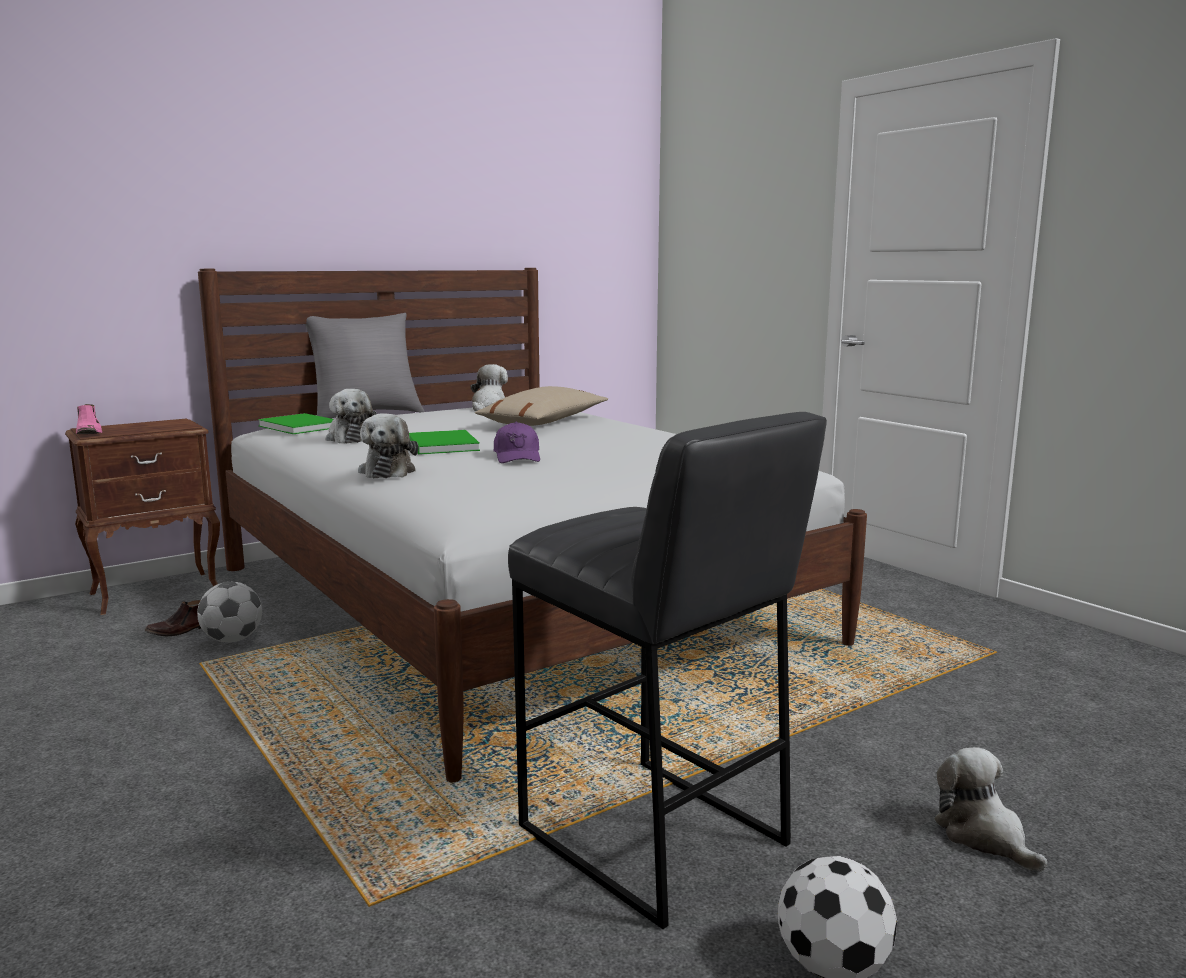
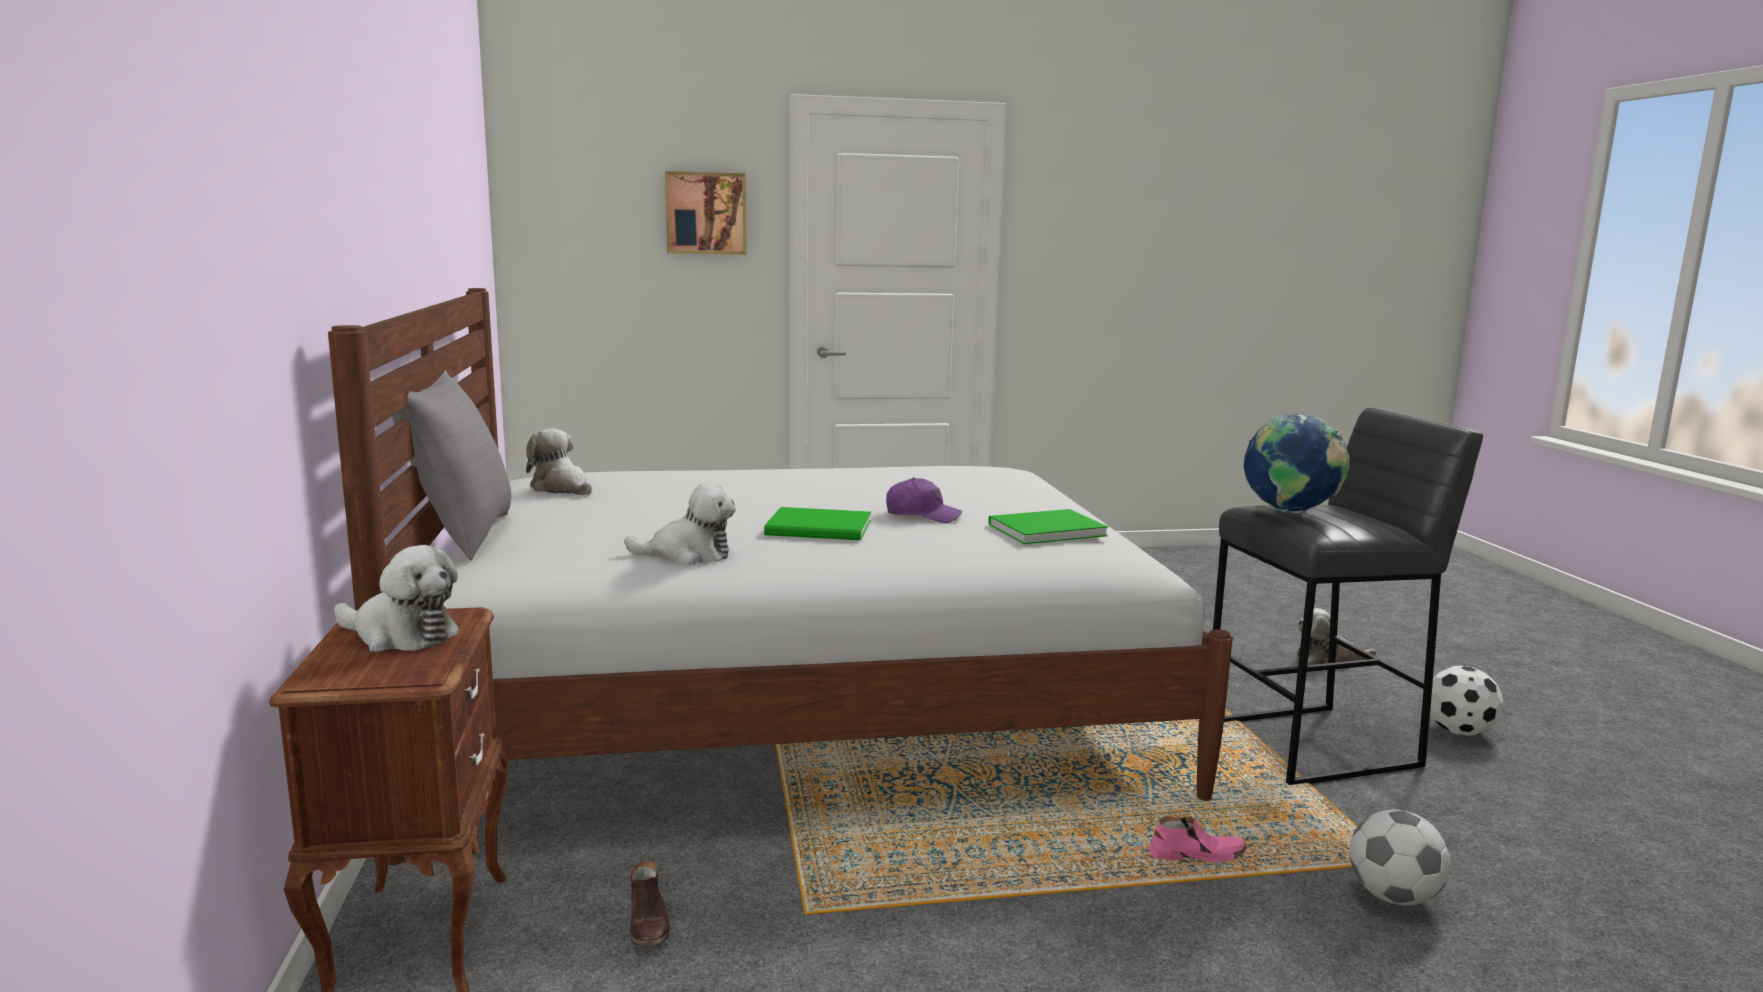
camera: 65 degrees left, 0 degrees up
(89, 432) = (381, 676): pink shoe -> pink shoe (1196, 854)
(232, 640) = (737, 883): football -> football (1393, 897)
(300, 426) = (536, 566): green book -> green book (1043, 530)
(388, 471) = (921, 560): plush toy -> plush toy (401, 635)
(543, 422) = (729, 486): beige pillow -> none
(616, 517) = (1290, 513): none -> globe
(775, 206) = (706, 213): none -> picture

